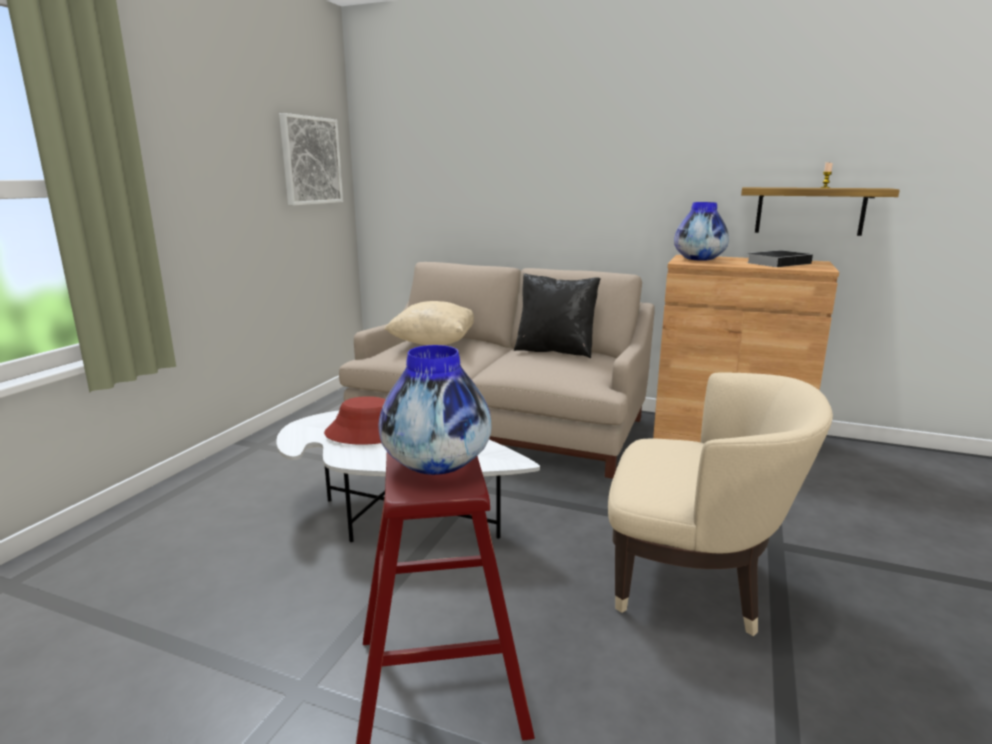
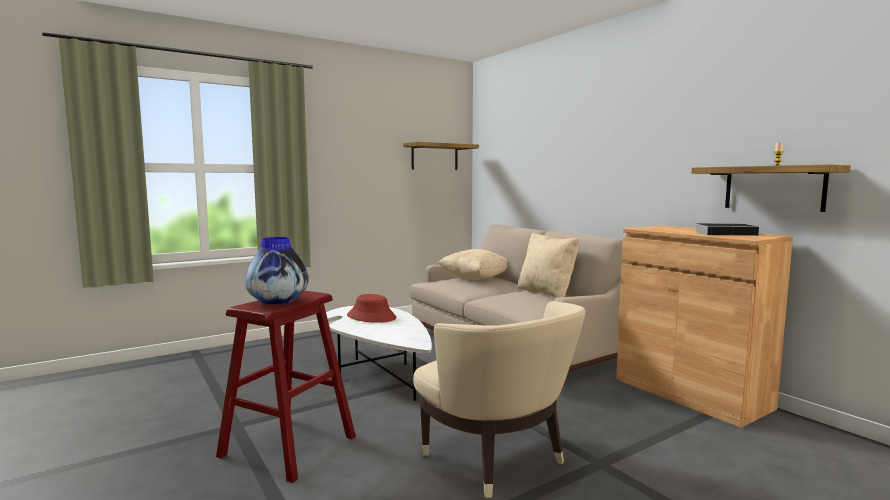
camera: 35 degrees right, 10 degrees down
(311, 160) = (434, 157): picture -> shelf
(555, 351) = (546, 293): black pillow -> beige pillow
(699, 259) = (662, 228): vase -> none

